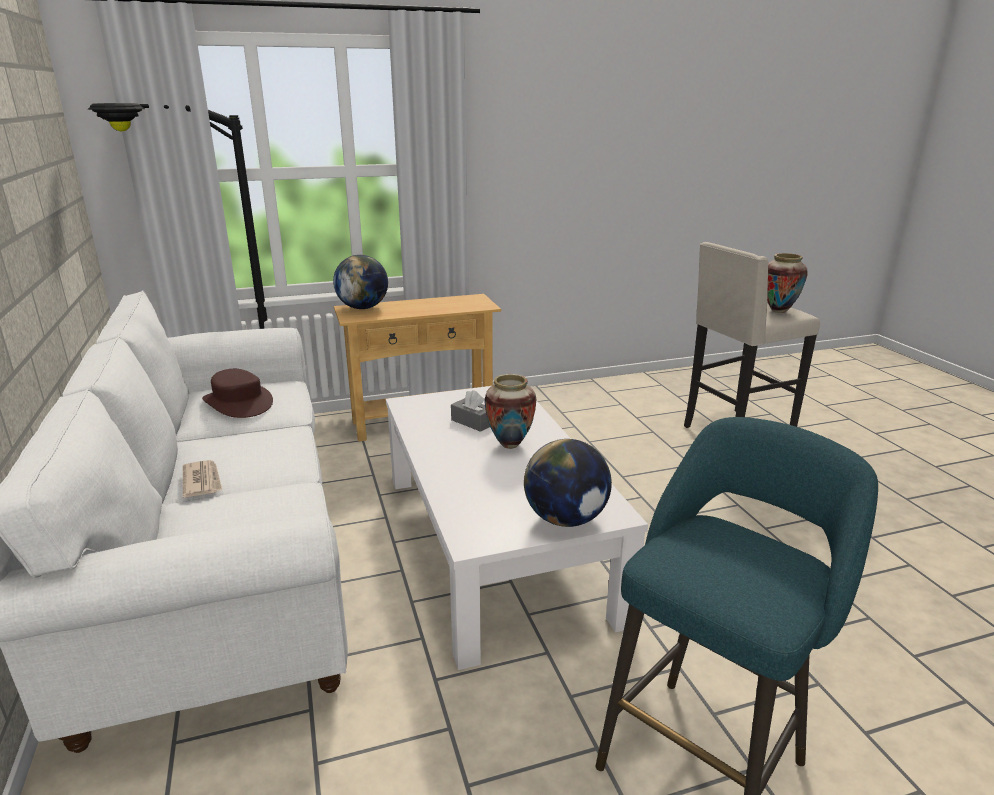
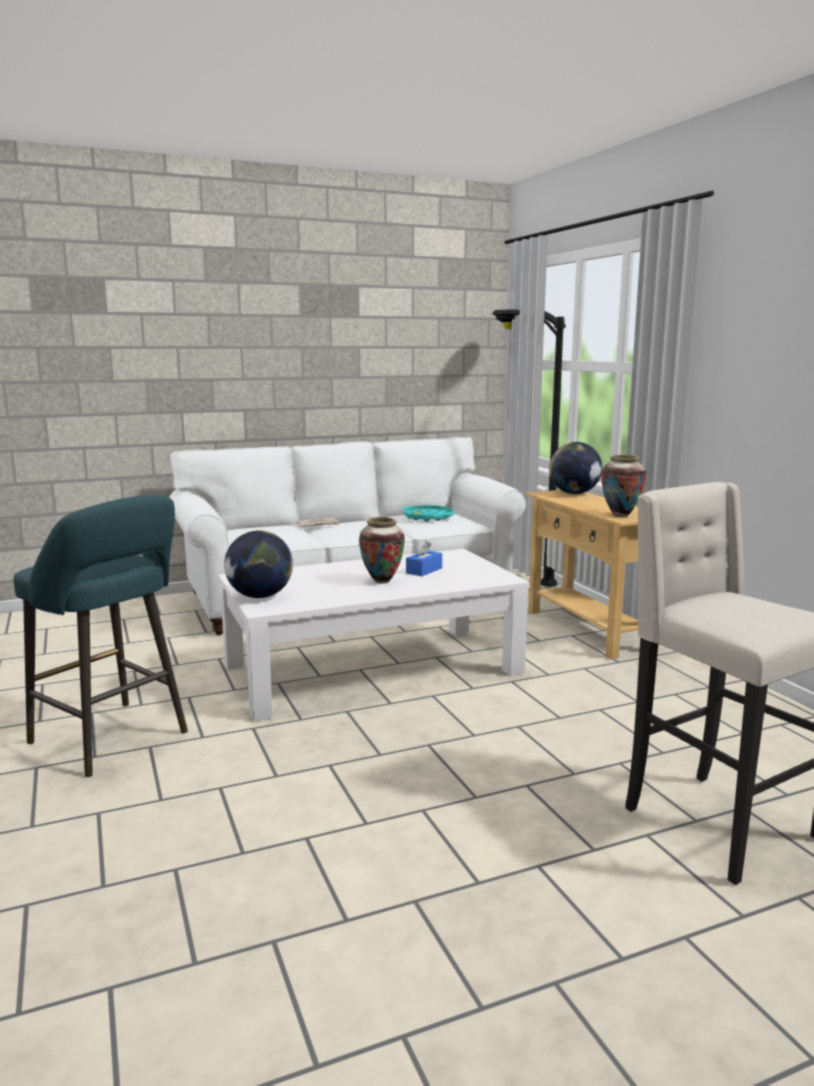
camera: 85 degrees right, 10 degrees down
(238, 403) = (428, 517): brown hat -> turquoise tray
(472, 422) = (424, 570): grey tissue box -> blue tissue box
(778, 311) = (737, 619): vase -> vase (620, 515)

